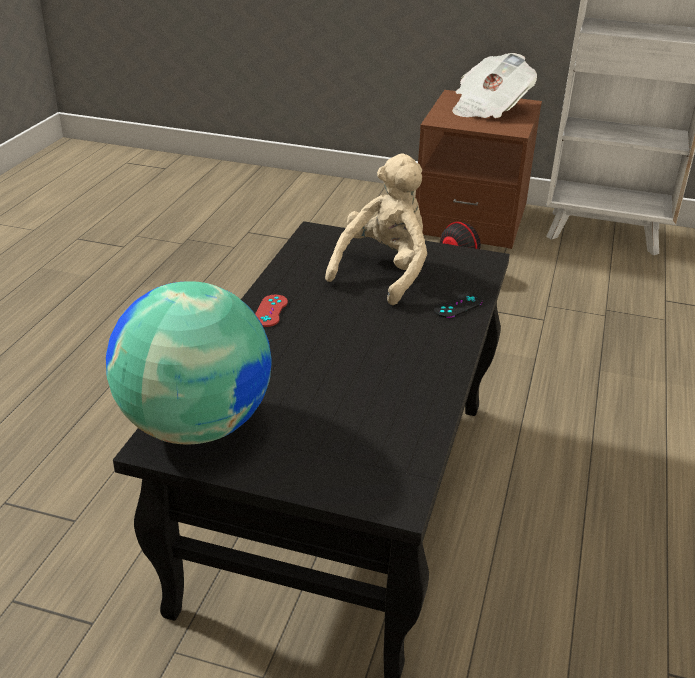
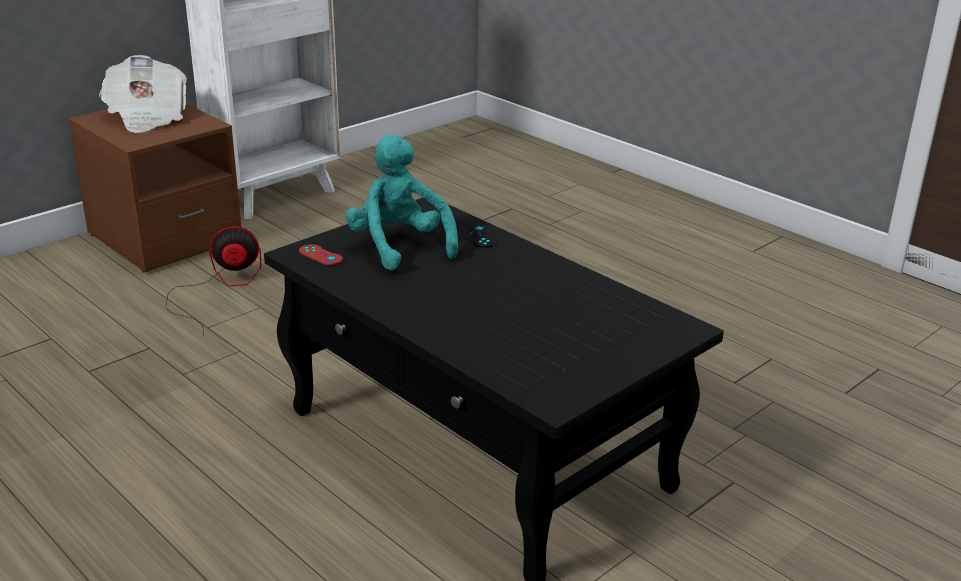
camera: 60 degrees left, 5 degrees down
(195, 425) = (541, 381): globe -> none
(270, 311) = (406, 308): red game controller -> red game controller (320, 255)
(384, 272) = (399, 247): beige plush toy -> turquoise plush toy

